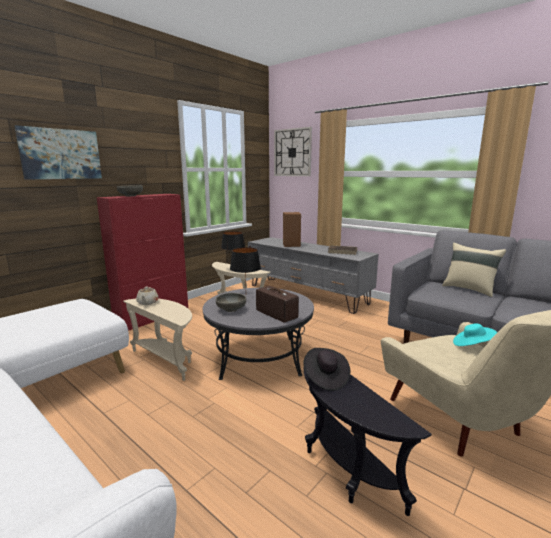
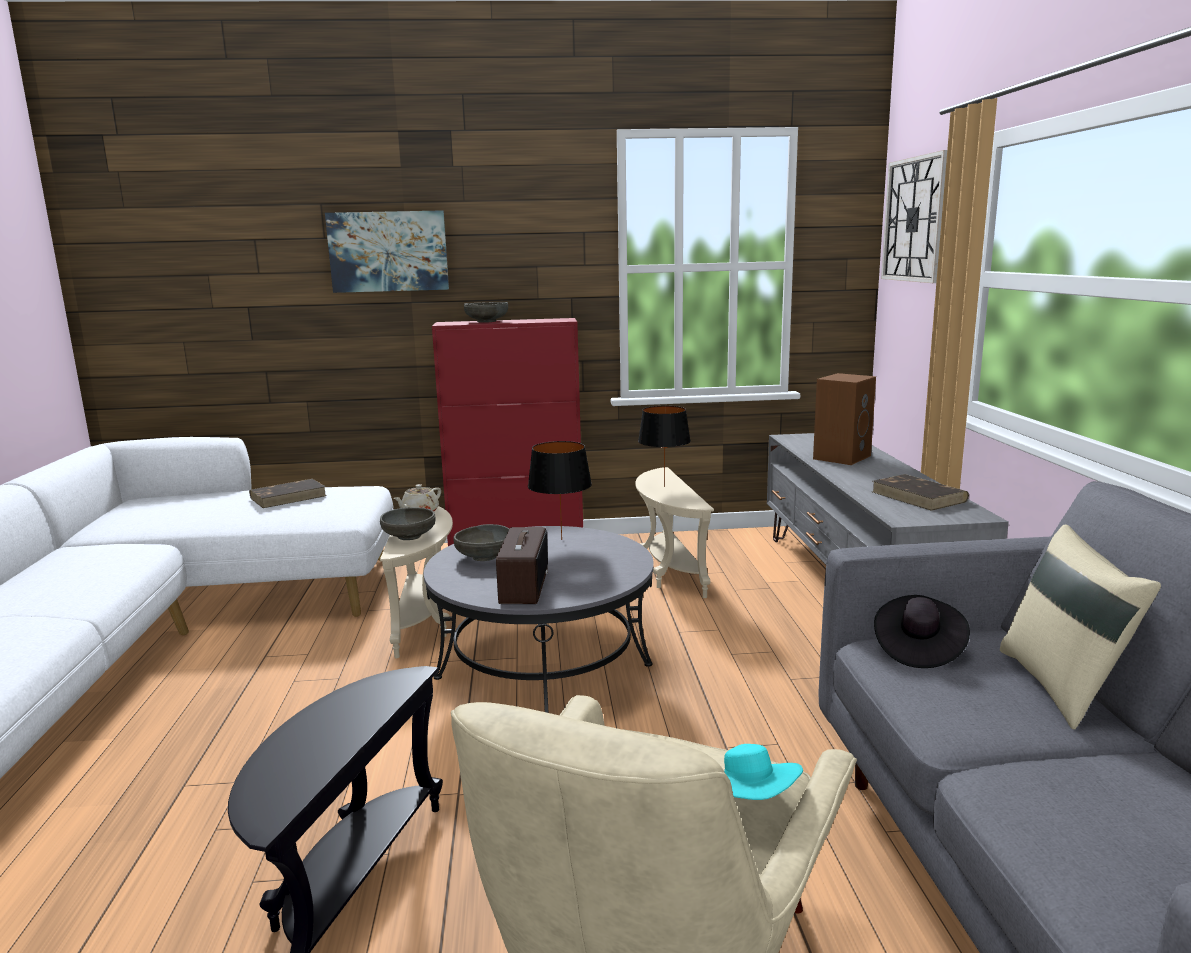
camera: 45 degrees right, 0 degrees up
(39, 316) = (289, 497): none -> brown book
(170, 313) = (409, 536): none -> grey bowl
(325, 378) = (348, 705): black hat -> black hat (917, 649)

